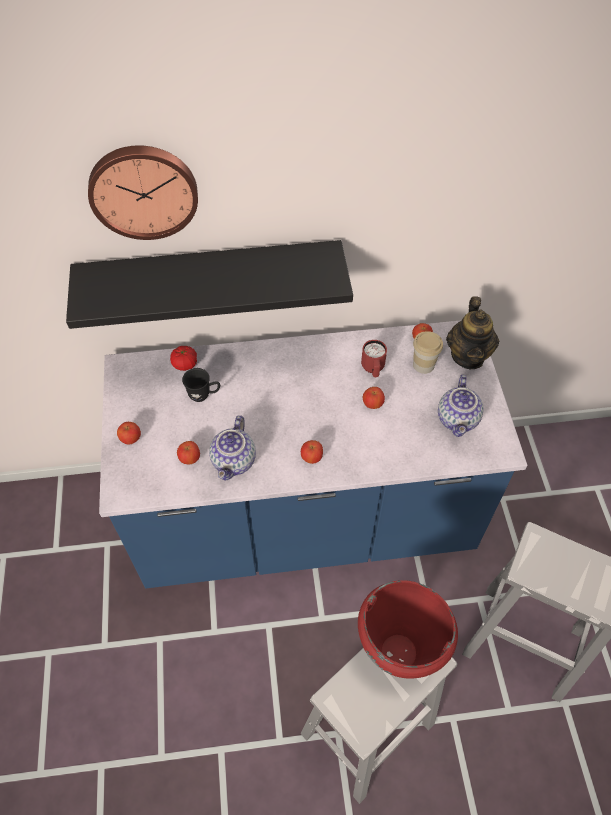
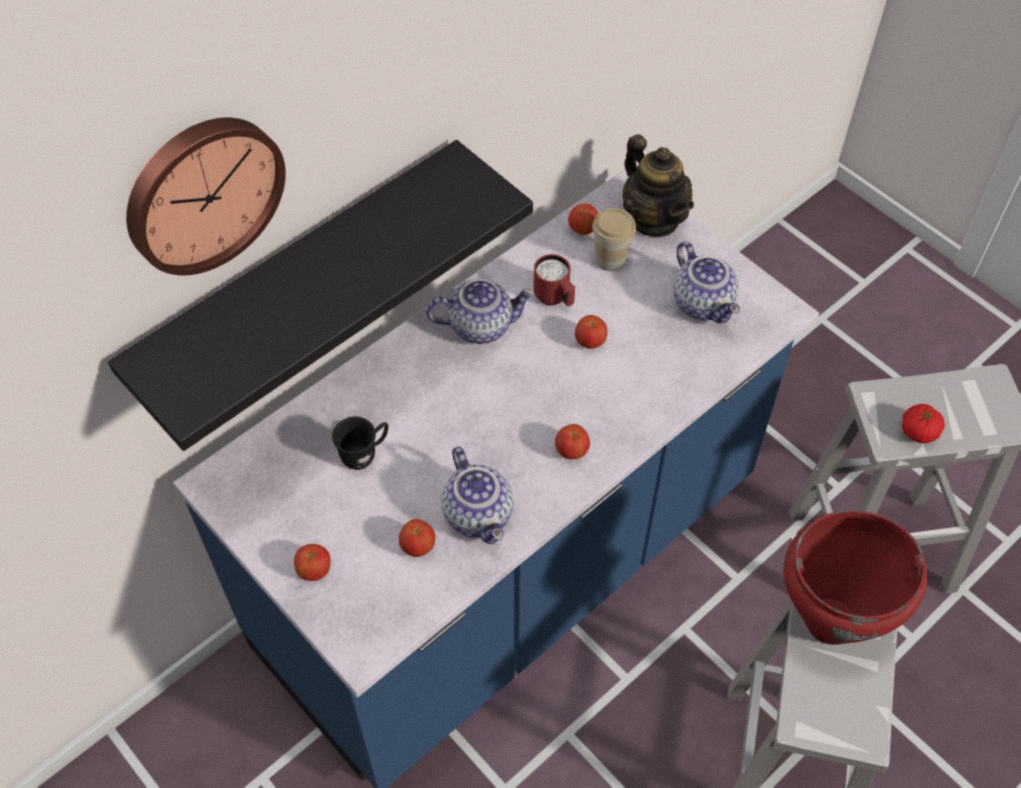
camera: 35 degrees left, 0 degrees up
(185, 364) = (302, 429): tomato -> tomato (918, 431)
(320, 361) = (481, 325): none -> teapot

